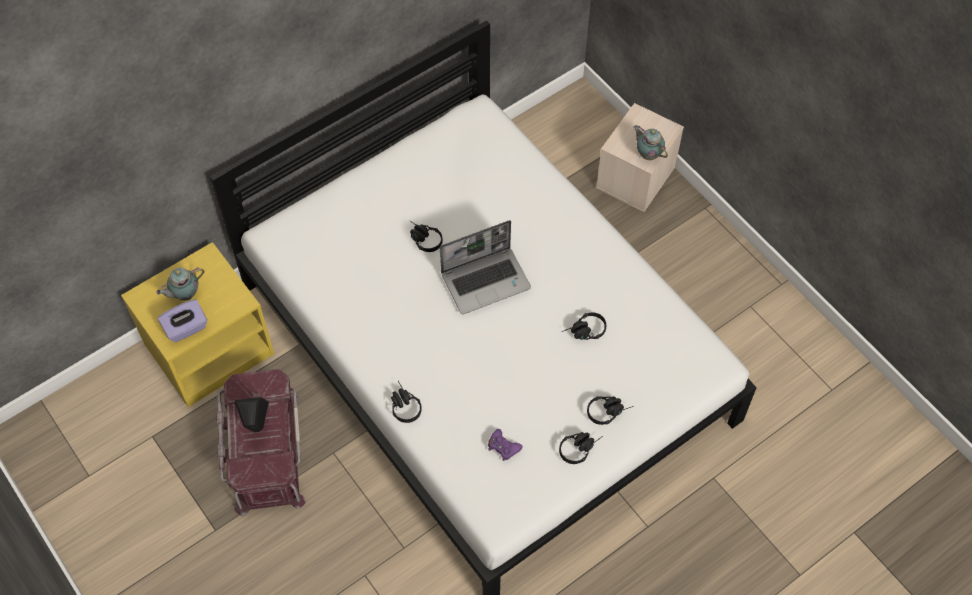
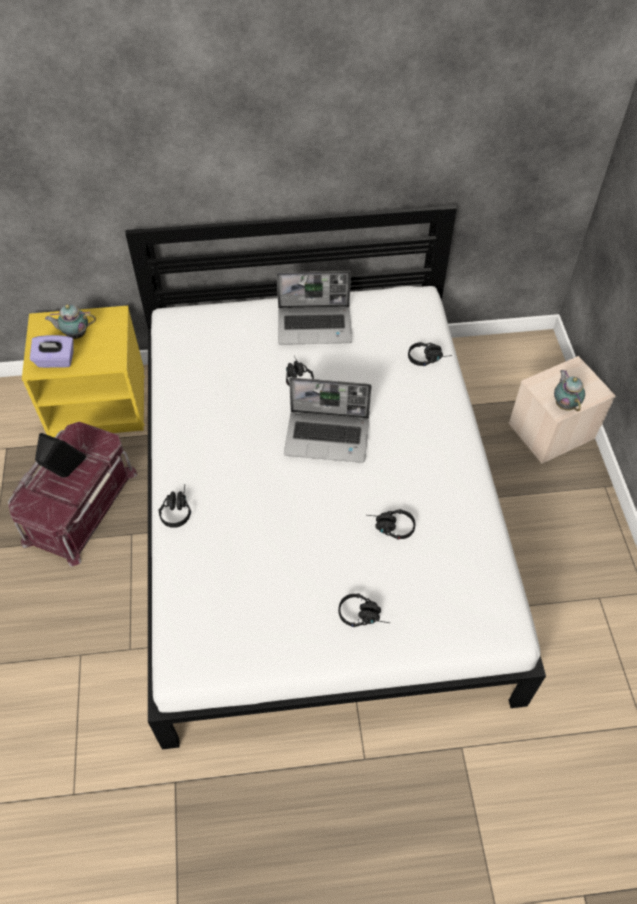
camera: 30 degrees right, 5 degrees down
(406, 182) = (315, 326): none -> laptop
(503, 447) = (238, 595): purple game controller -> none
(580, 447) = (311, 636): black headphones -> black headphones (428, 358)

